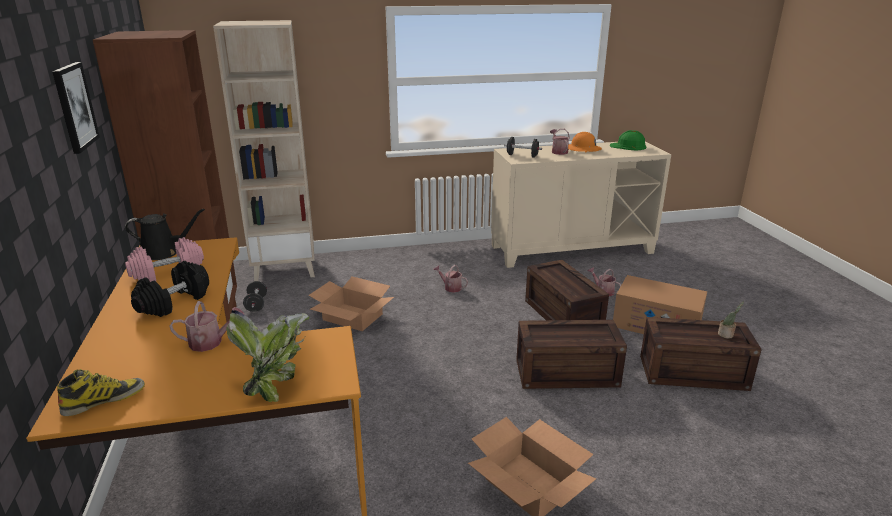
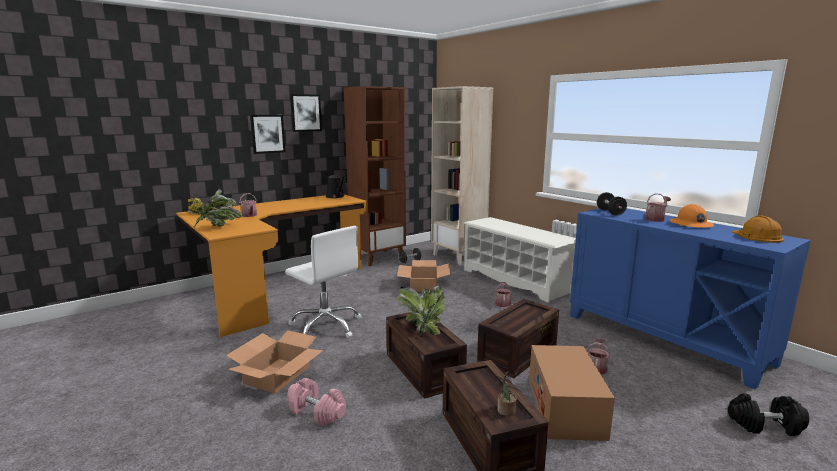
camera: 65 degrees right, 10 degrees down
(55, 172) = (267, 133): none -> picture
(168, 273) = (314, 200): pink dumbbell -> pink dumbbell (316, 412)
(174, 302) = (285, 206): black dumbbell -> black dumbbell (765, 425)
(401, 263) = (515, 280): none -> white shoe rack
(413, 419) = (326, 326): none -> white office chair
(562, 332) = (424, 327): none -> potted plant
(571, 249) = (664, 338): beige cabinet -> blue cabinet
(628, 146) = (757, 236): green hard hat -> orange hard hat

